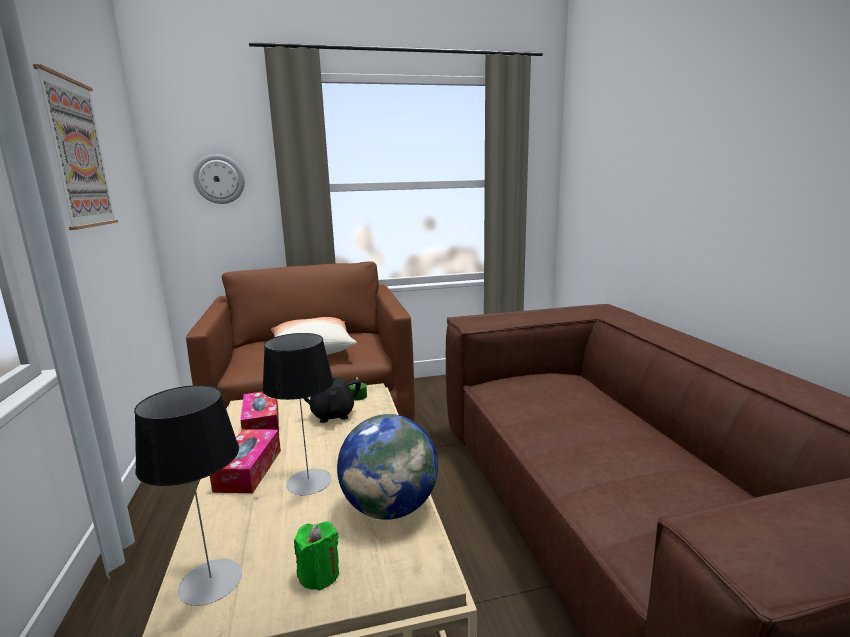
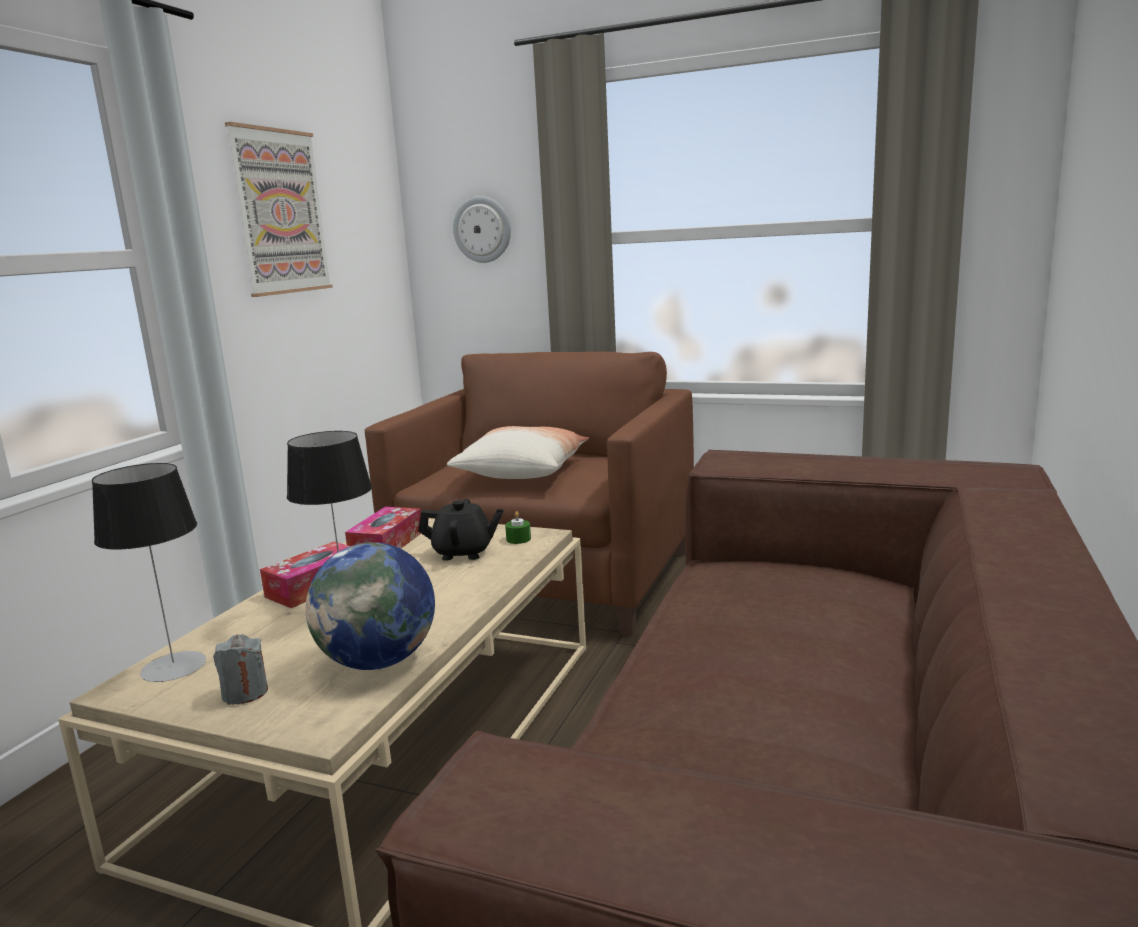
camera: 35 degrees right, 0 degrees up
(319, 574) = (245, 693): green candle -> grey candle
(333, 414) = (463, 553): black teapot -> black teapot turned 75 degrees clockwise

